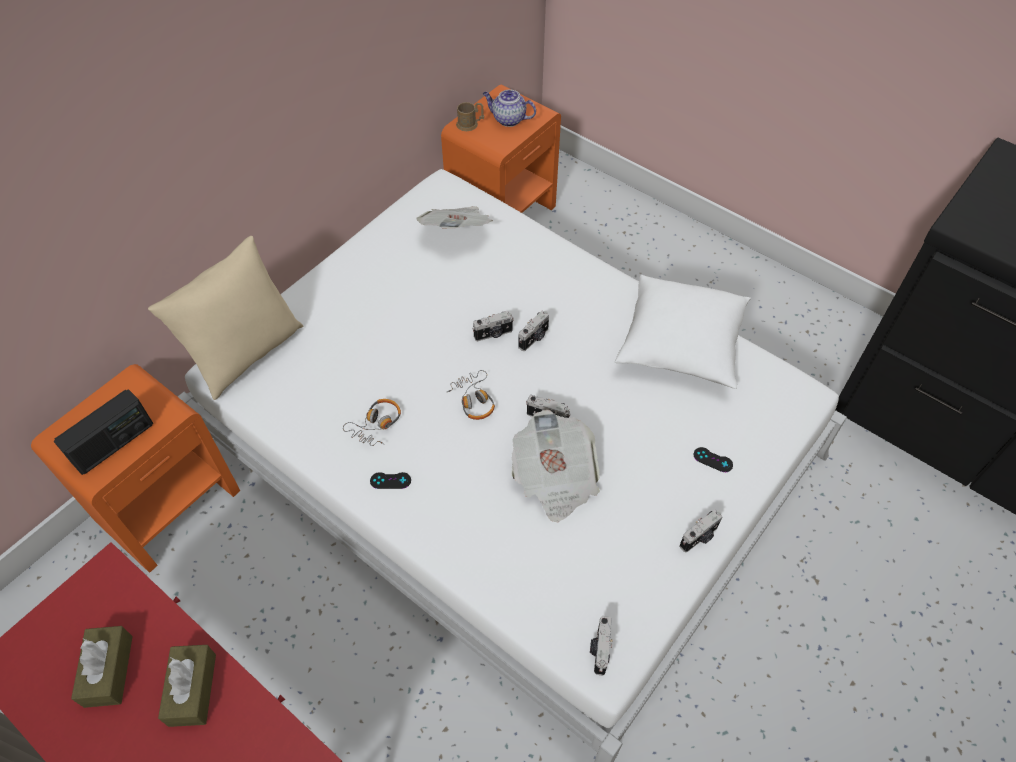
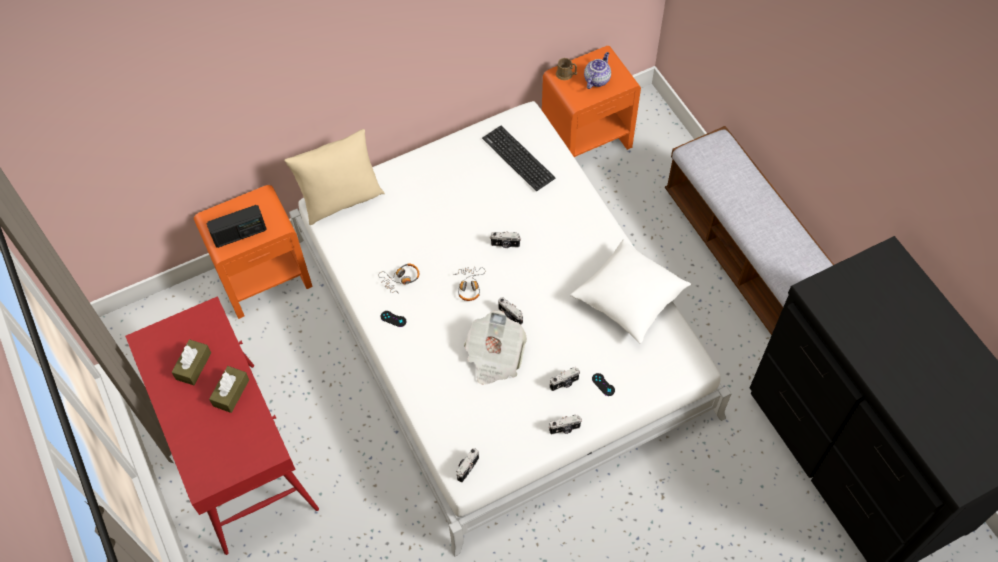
camera: 25 degrees right, 5 degrees up
(457, 232) = (518, 158): newspaper -> keyboard
(508, 119) = (597, 79): teapot -> teapot turned 75 degrees clockwise
(534, 338) = (531, 257): camera -> camera (564, 383)
(739, 276) = (744, 257): none -> bench

